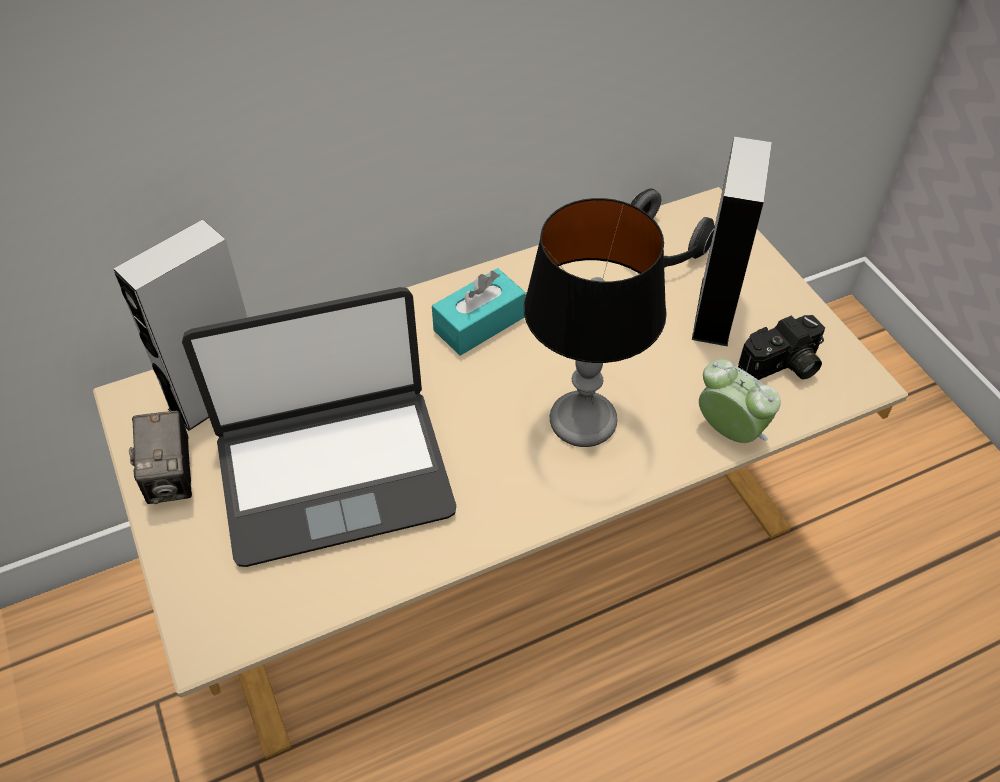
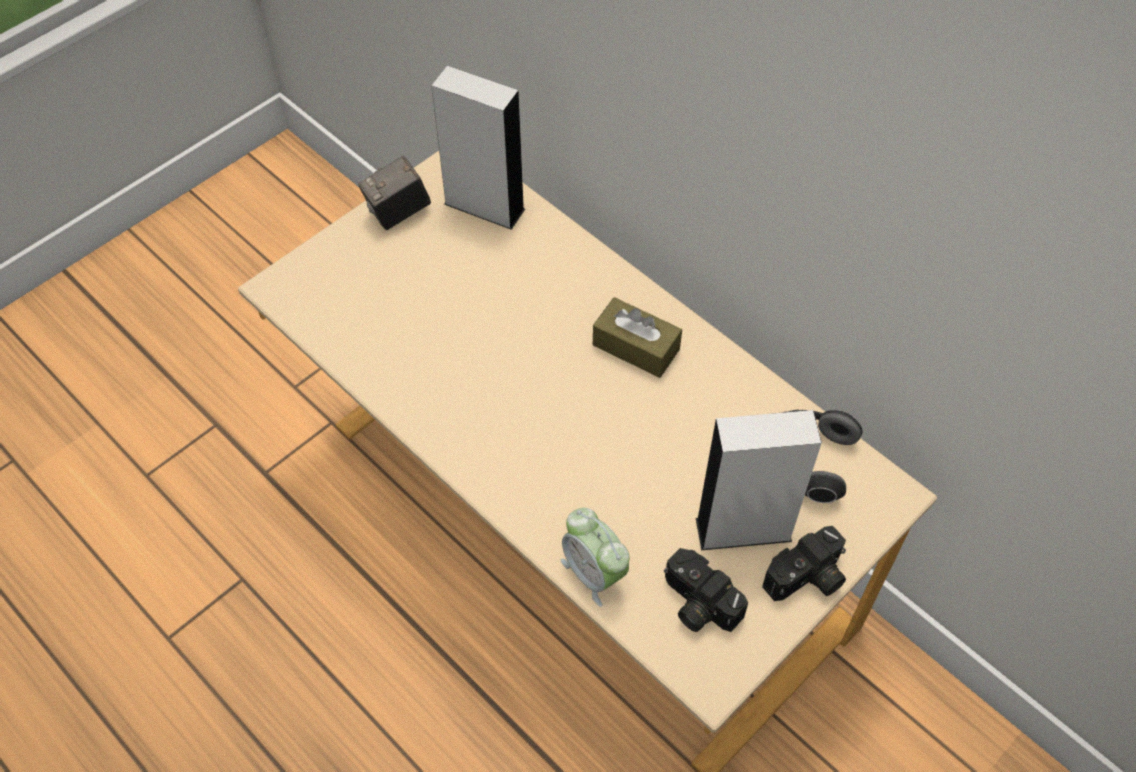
camera: 70 degrees right, 5 degrees up
(334, 473) = (438, 304): laptop -> none
(479, 323) = (636, 347): turquoise tissue box -> brown tissue box
(582, 421) = (558, 454): table lamp -> none
(729, 432) = (594, 573): alarm clock -> alarm clock turned 120 degrees clockwise
(776, 286) = (807, 579): none -> camera

